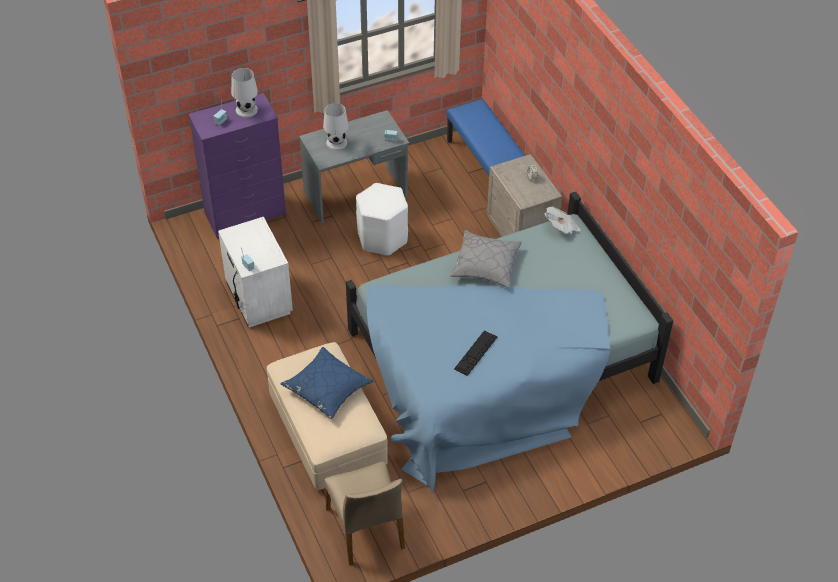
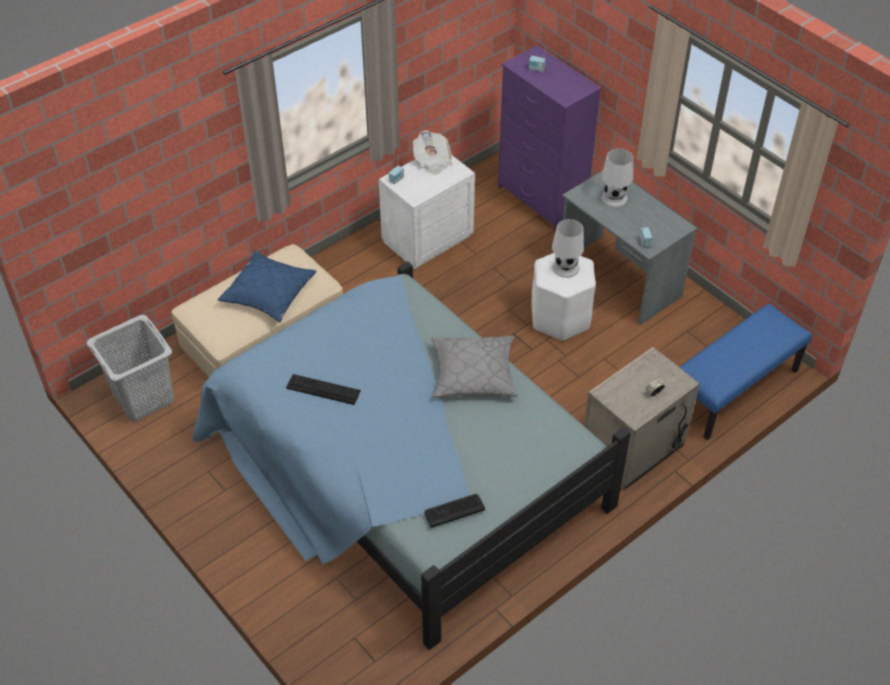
camera: 75 degrees right, 0 degrees up
(246, 110) = (565, 82): white table lamp -> white table lamp (565, 267)
(366, 528) = (143, 397): beige chair -> grey laundry basket
(561, 227) = (572, 439): newspaper -> newspaper (432, 161)
(609, 301) = (454, 510): none -> keyboard

